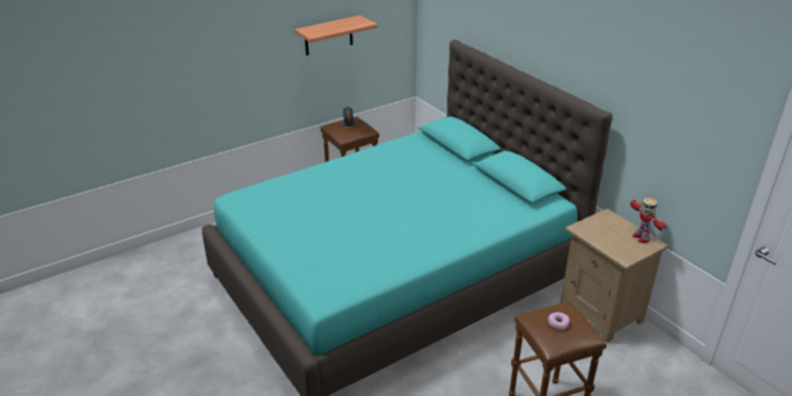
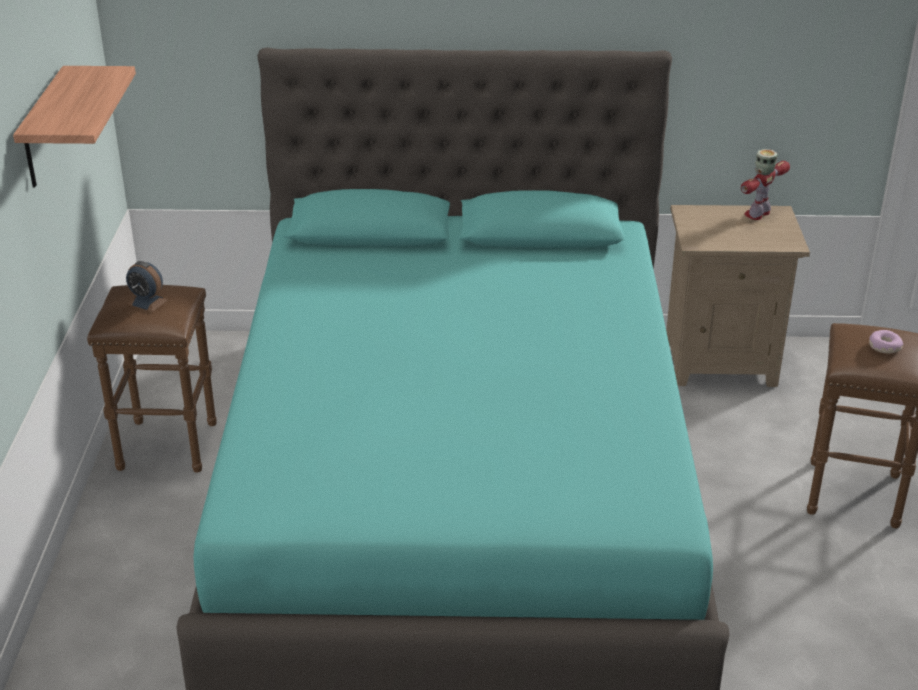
camera: 55 degrees left, 0 degrees up
(641, 237) = (758, 214): toy robot -> toy robot turned 120 degrees clockwise

